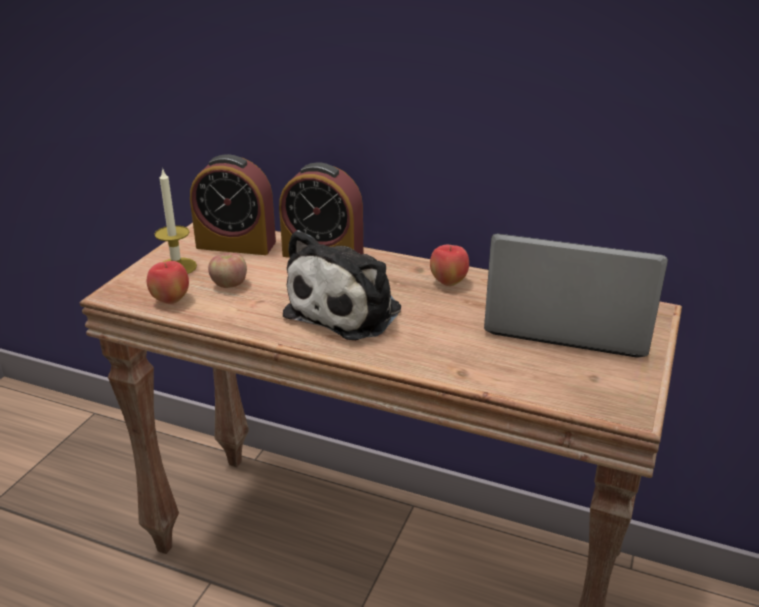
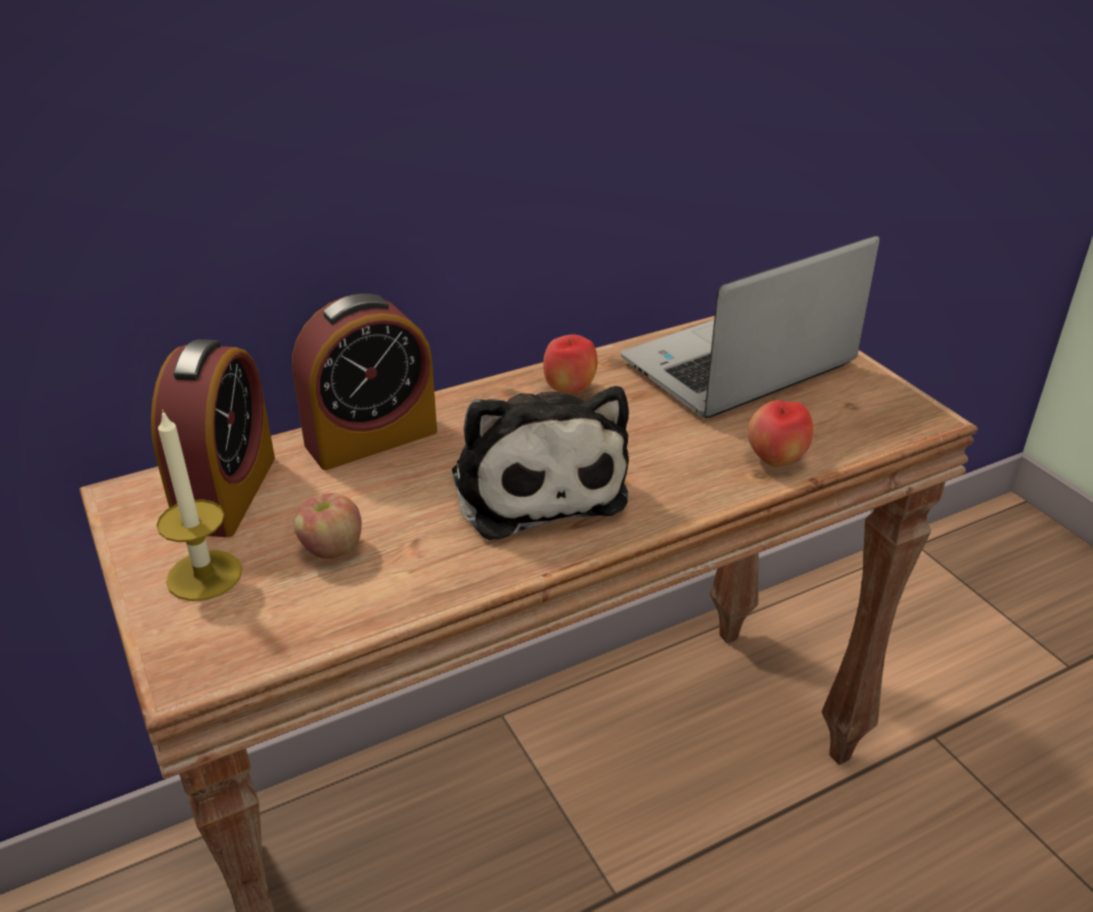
camera: 50 degrees left, 5 degrees up
(171, 300) = (297, 623): apple -> apple (775, 460)
(236, 244) = (227, 493): alarm clock -> alarm clock turned 45 degrees counterclockwise

